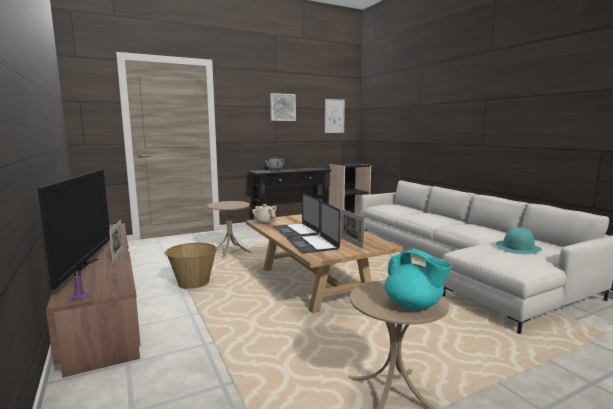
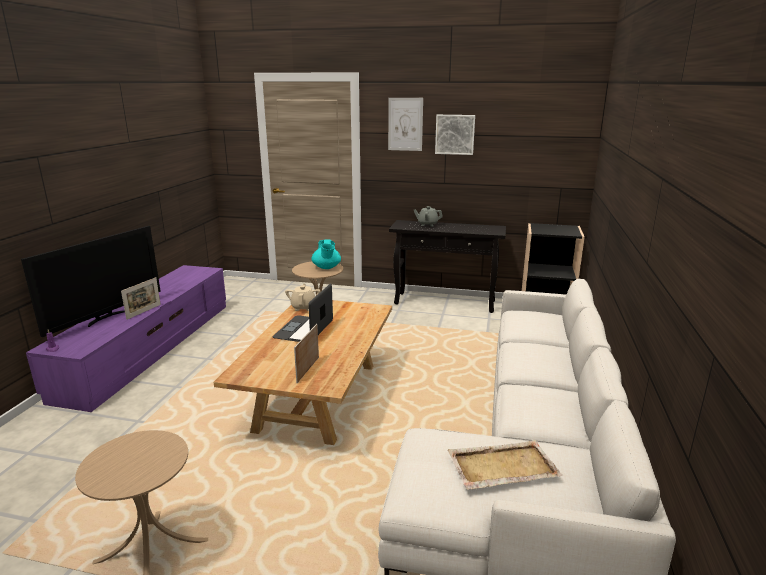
camera: 40 degrees right, 10 degrees up
(101, 302) = (149, 346): brown tv stand -> purple tv stand
(193, 283) = (229, 352): basket -> none
(312, 244) = (271, 356): laptop -> none
(334, 116) = (545, 148): picture -> picture (405, 124)
(413, 305) = (121, 475): turquoise teapot -> turquoise teapot (326, 267)
(518, 248) = (501, 467): turquoise hat -> beige tray

